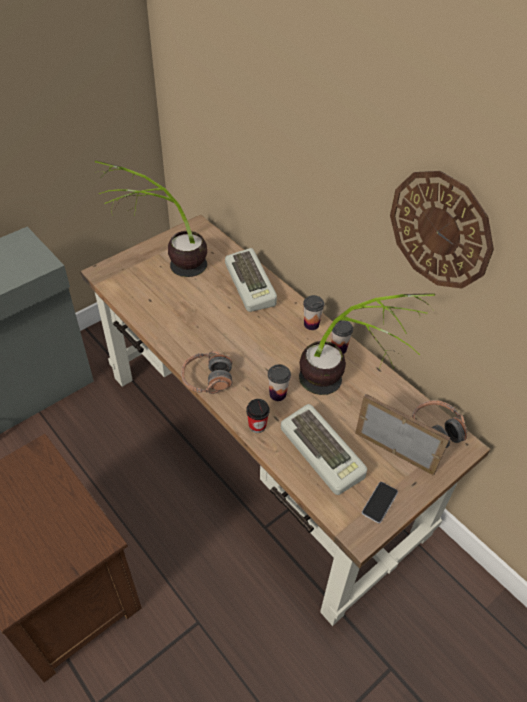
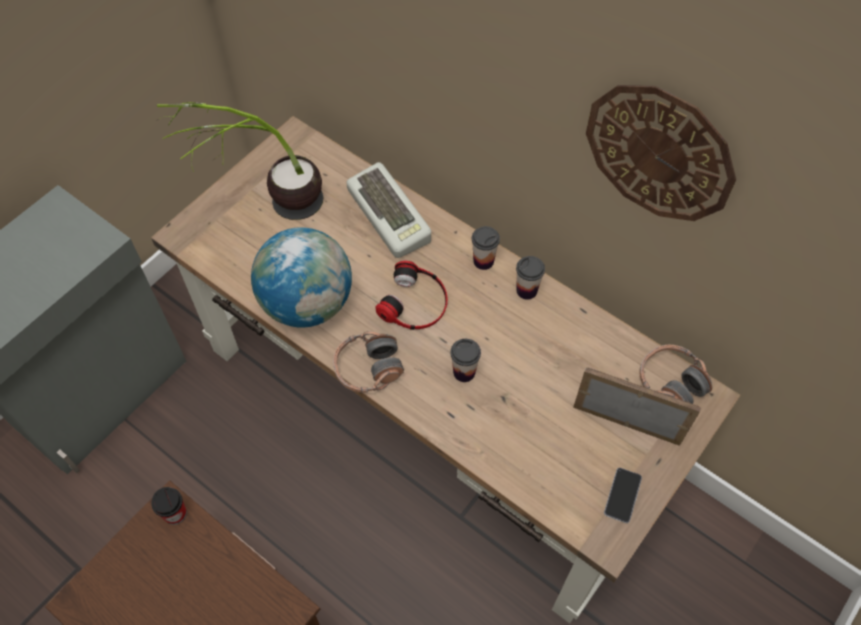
camera: 10 degrees left, 10 degrees up
(176, 330) = (307, 304): none -> globe
(254, 342) = (415, 302): none -> headphones
(257, 425) = (449, 422): cup -> cup (175, 513)
(324, 452) = (540, 442): keyboard -> none
(345, 388) = (547, 346): potted plant -> none

